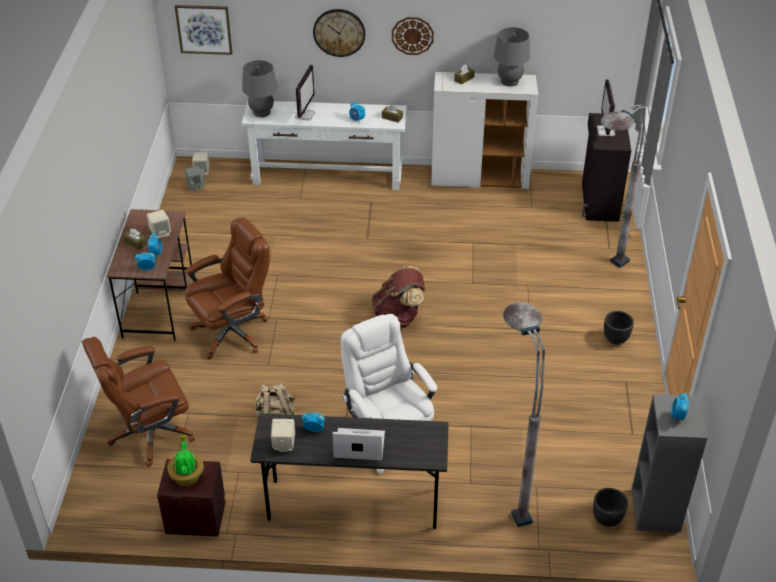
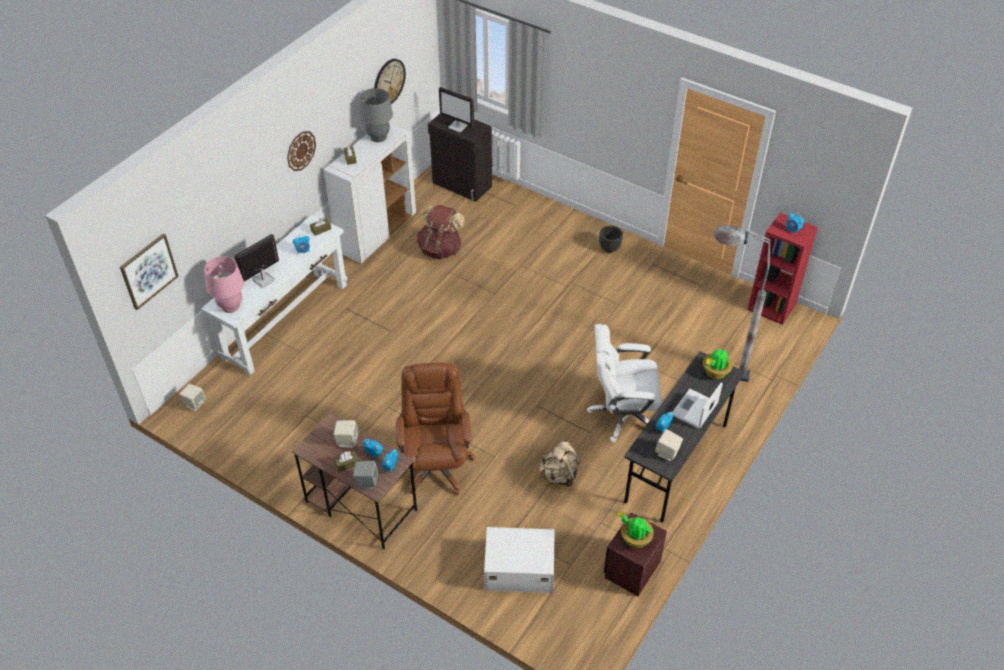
camera: 60 degrees left, 5 degrees up
(149, 433) = (518, 568): brown office chair -> white storage box
(196, 186) = (212, 416): grey speaker -> grey speaker (366, 481)
(261, 112) = (230, 306): grey table lamp -> pink table lamp
(304, 115) = (263, 280): monitor -> monitor turned 90 degrees counterclockwise
(339, 32) = (251, 189): wall clock -> wall clock (388, 82)
(399, 317) = (499, 352): brown backpack -> brown backpack (440, 249)
(424, 445) = (715, 373): none -> potted plant
(599, 274) = (538, 223): grey floor lamp -> none
(607, 520) = (766, 334): black planter -> none
(656, 510) = (772, 307): grey bookcase -> red bookcase

